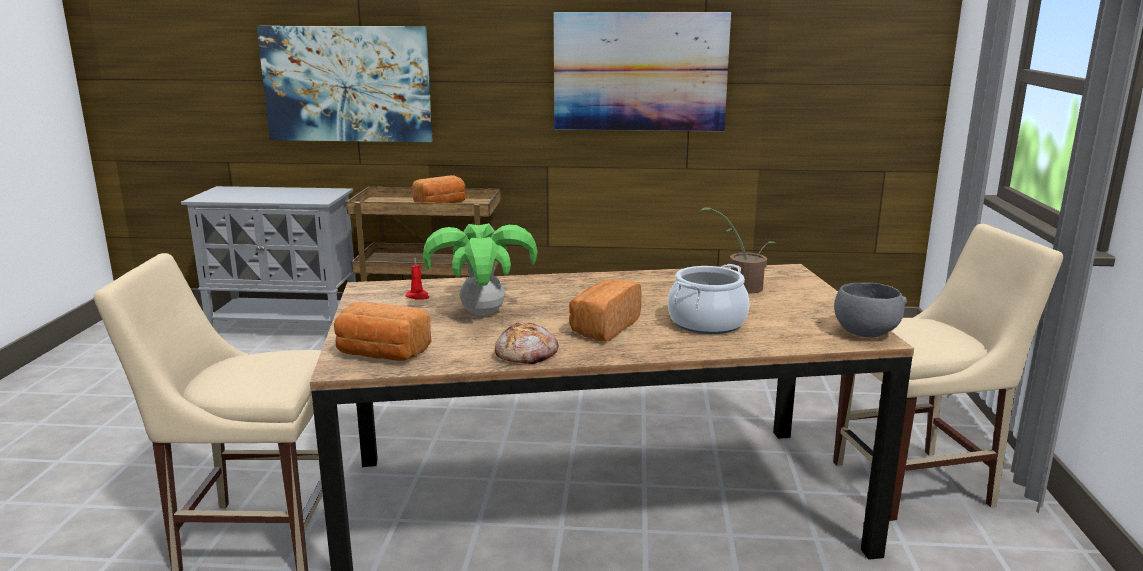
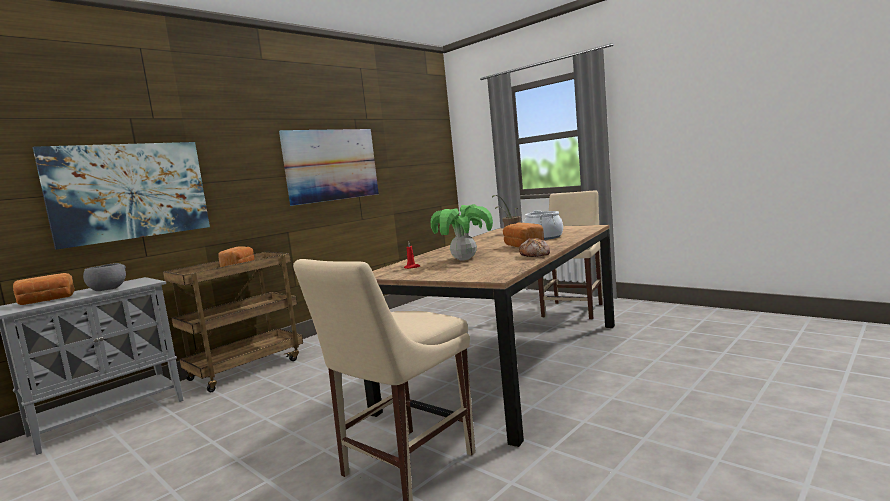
camera: 50 degrees left, 10 degrees down
(381, 354) = (489, 272): bread -> bread (46, 301)
(864, 333) = (587, 226): grey bowl -> grey bowl (107, 290)

